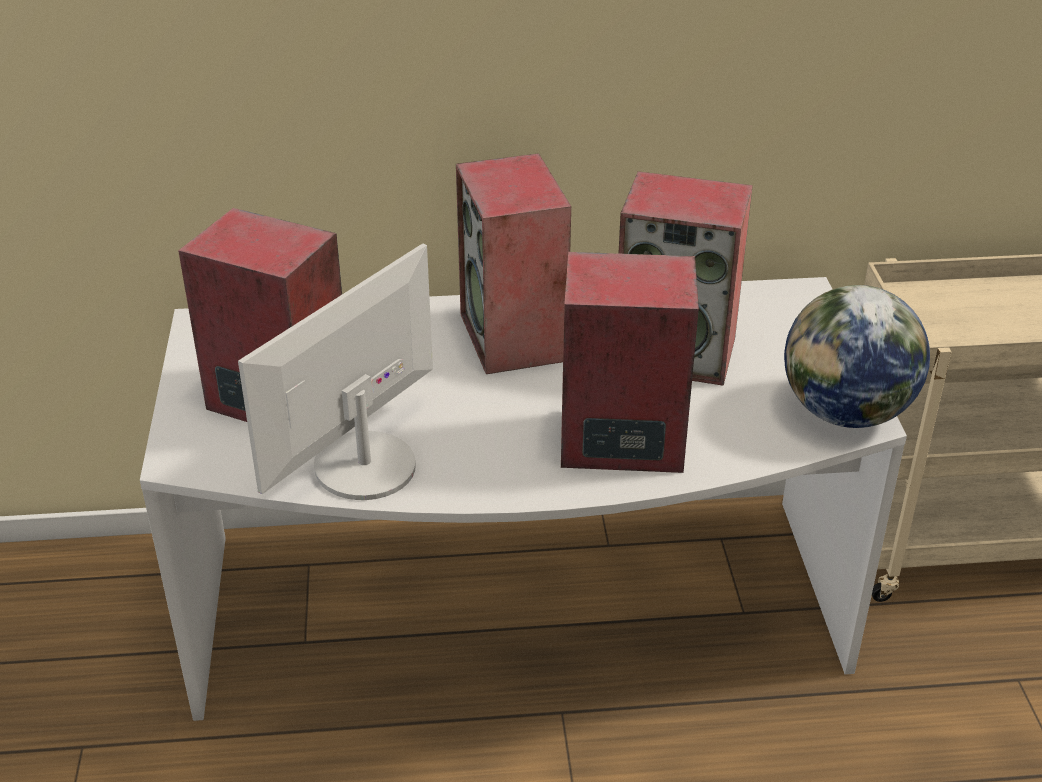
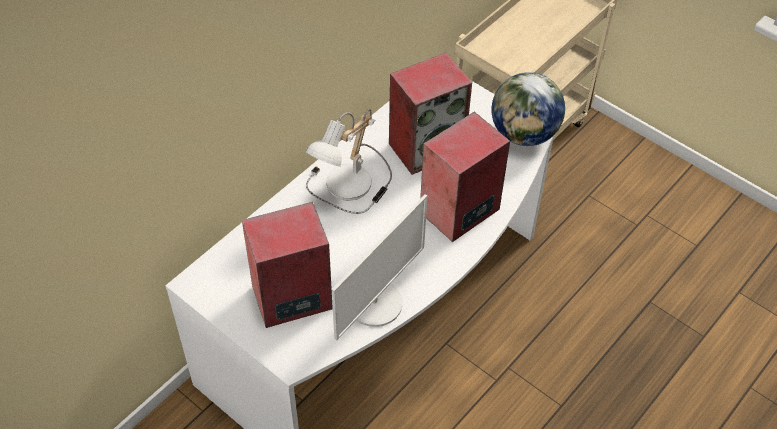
camera: 45 degrees left, 15 degrees up
(363, 466) = (375, 302): monitor -> monitor turned 135 degrees counterclockwise
(515, 338) = (351, 187): speaker -> table lamp

